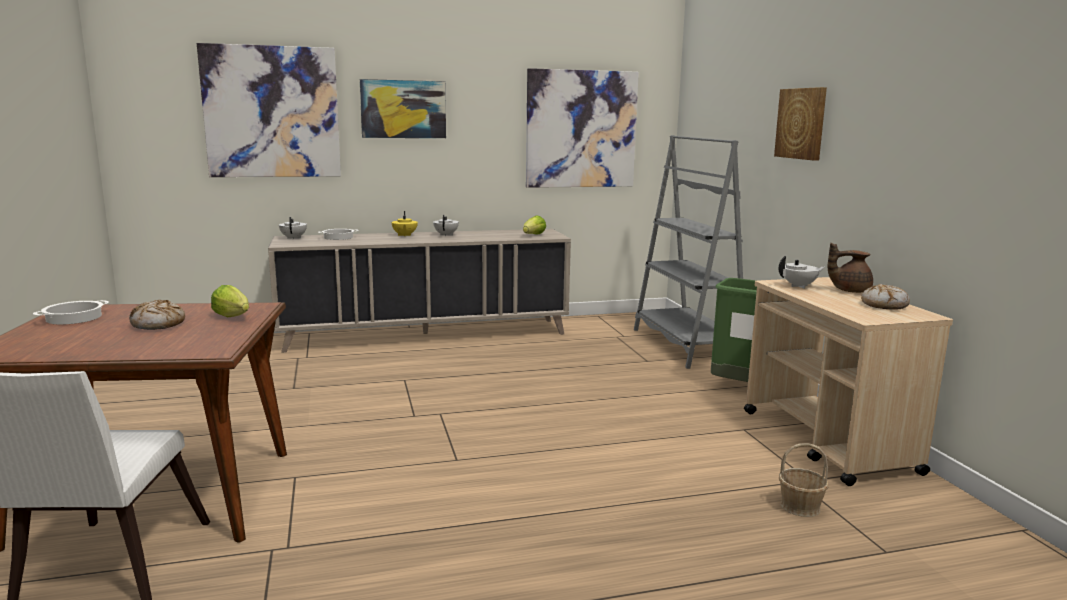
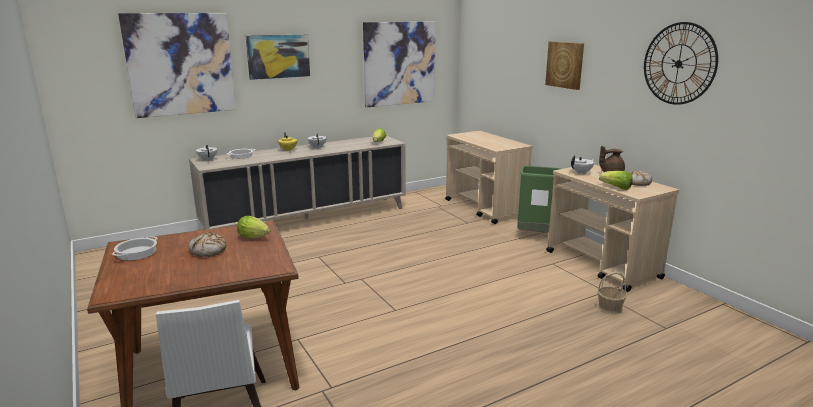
camera: 15 degrees left, 5 degrees up
(686, 345) = (485, 208): grey bookcase -> beige cart
(838, 308) = (616, 188): none -> lettuce
(958, 106) = (679, 64): none -> wall clock

